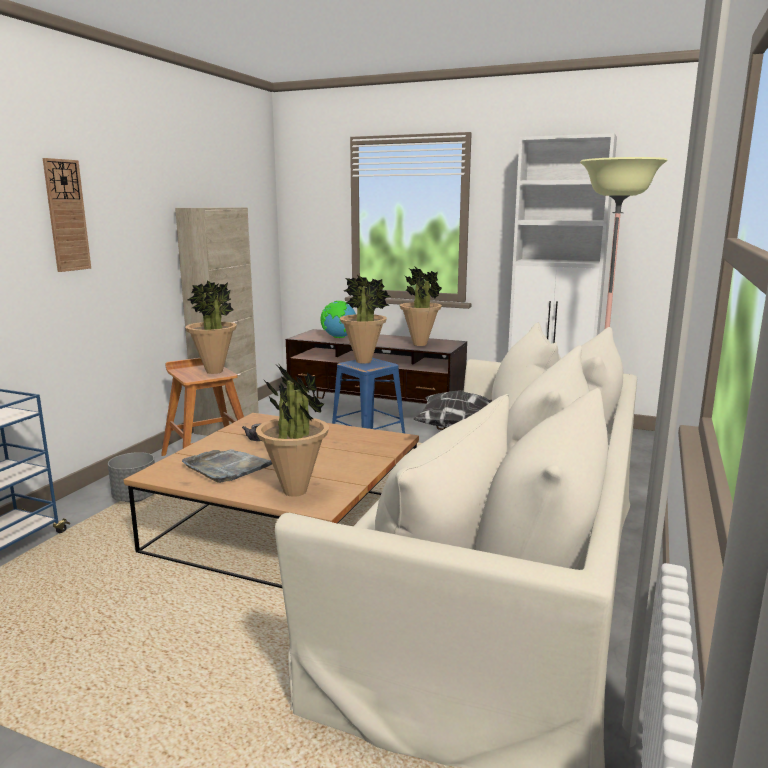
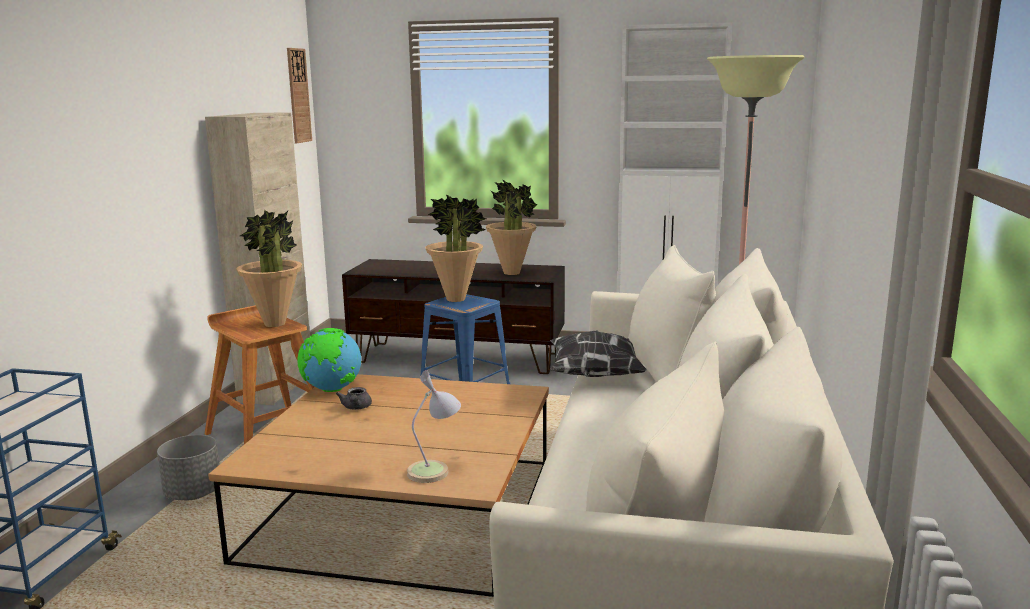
camera: 10 degrees left, 0 degrees up
(66, 215) = (83, 135): wall clock -> wall clock (298, 95)
(228, 467) = (336, 446): grey tray -> none
(295, 491) = (435, 470): potted plant -> table lamp
(339, 337) = (408, 269): globe -> globe (332, 390)

